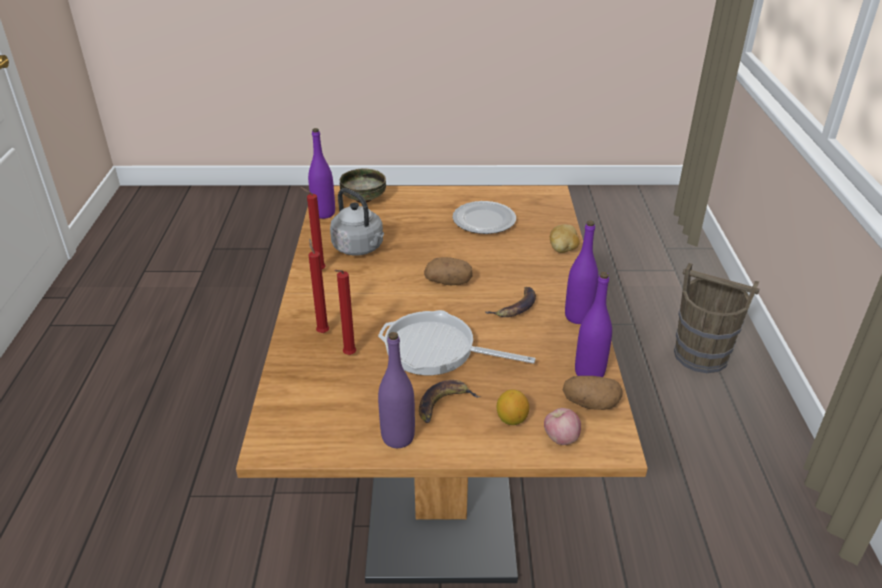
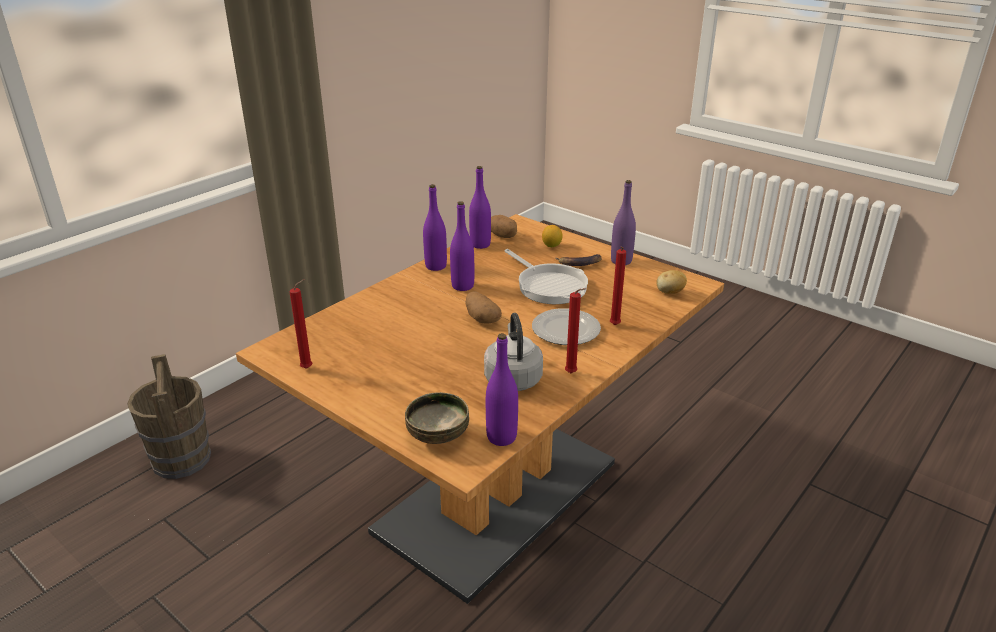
camera: 140 degrees left, 5 degrees down
(348, 356) = (610, 305): red candle -> red candle (308, 368)
(484, 221) = (372, 352): plate -> plate (566, 330)
(515, 306) = (462, 286): banana -> purple bottle
(560, 438) = (538, 232): apple -> none
(563, 250) = (362, 303): potato -> potato (669, 292)

